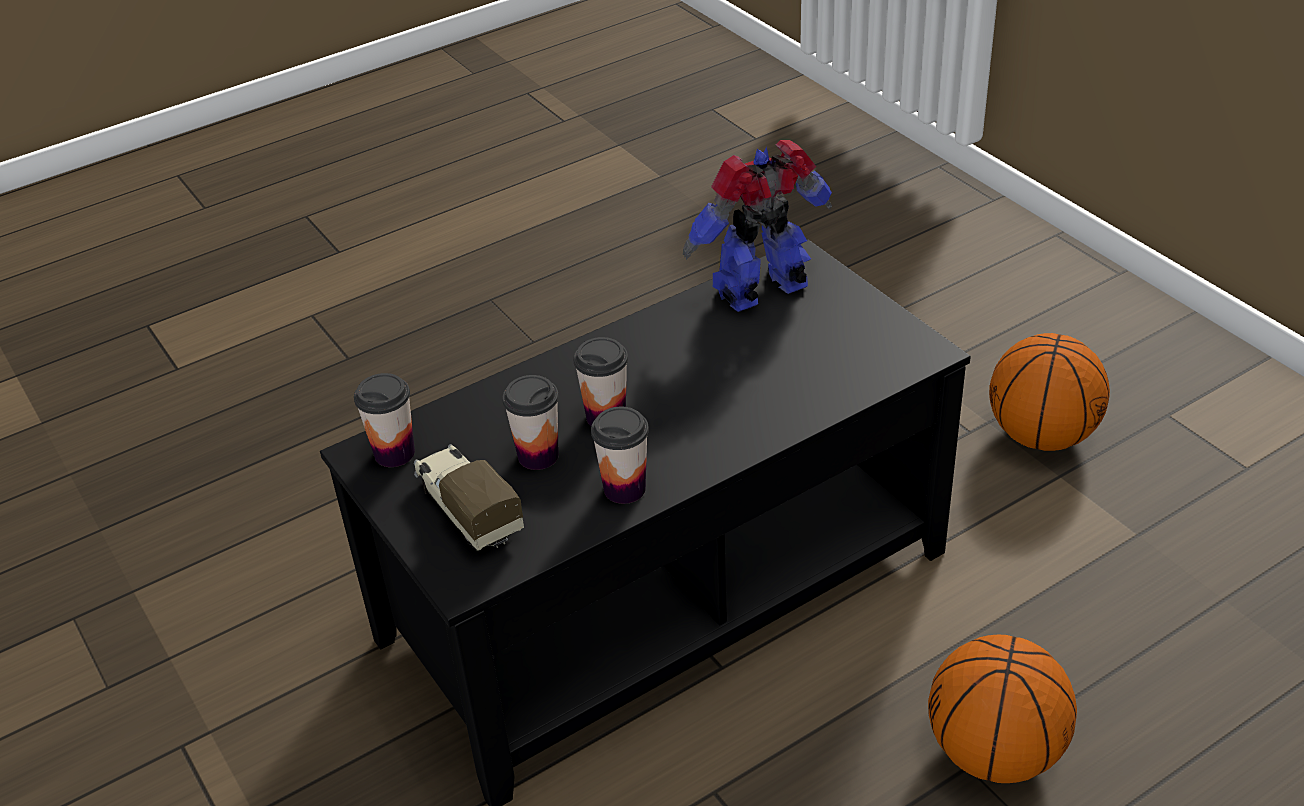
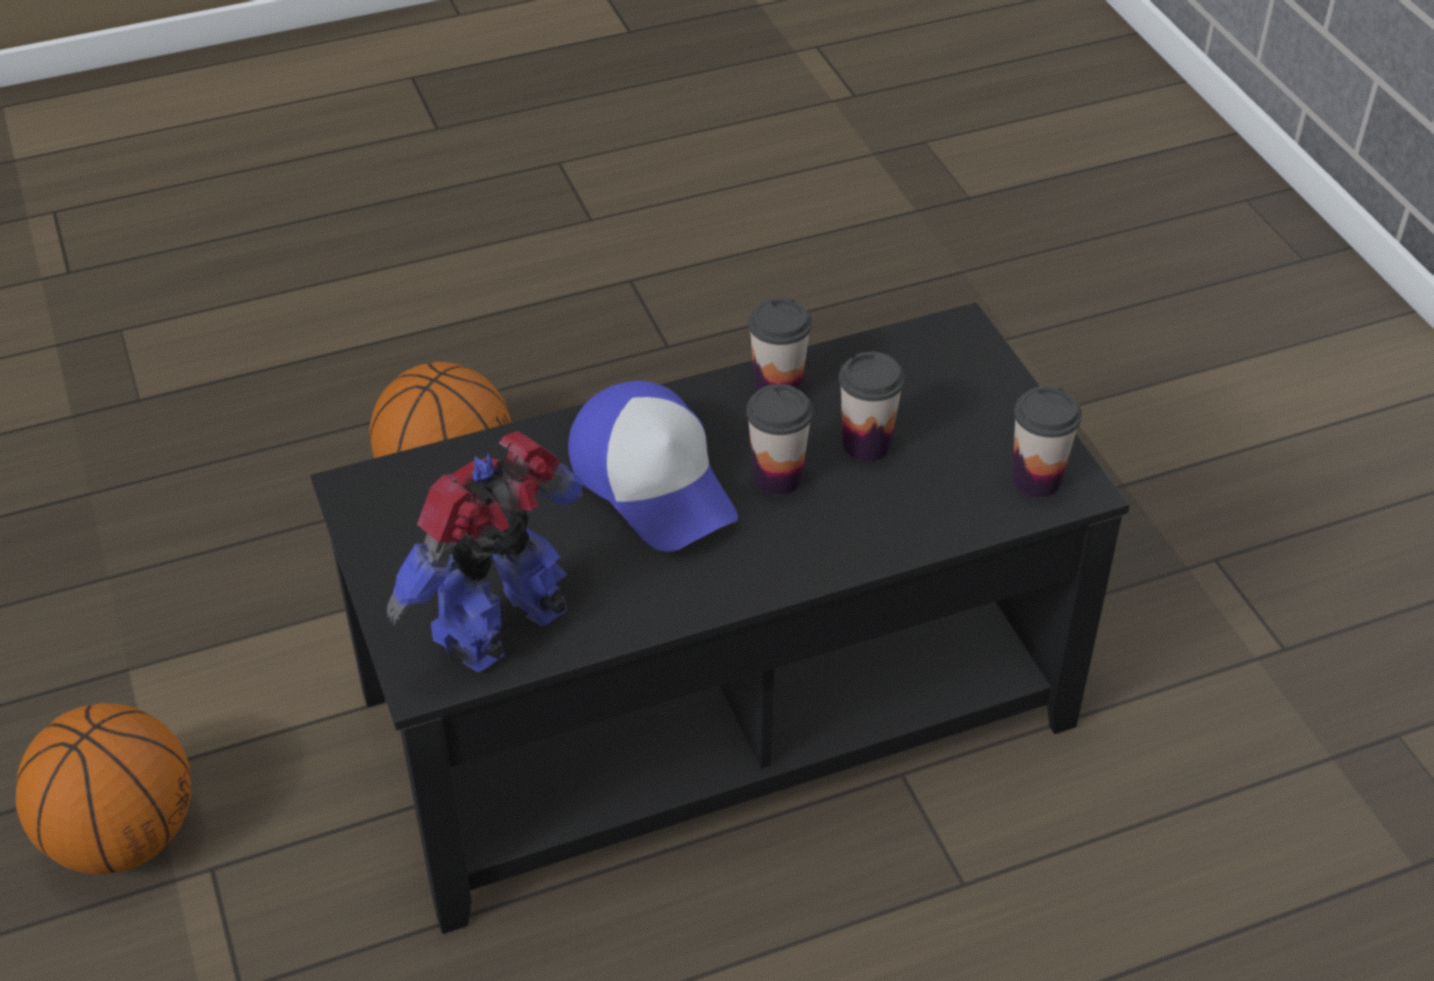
camera: 170 degrees left, 5 degrees up
(467, 509) = (952, 399): toy truck -> none
(702, 396) = (654, 482): none -> cap
(764, 291) = (506, 627): toy robot -> toy robot turned 150 degrees clockwise

